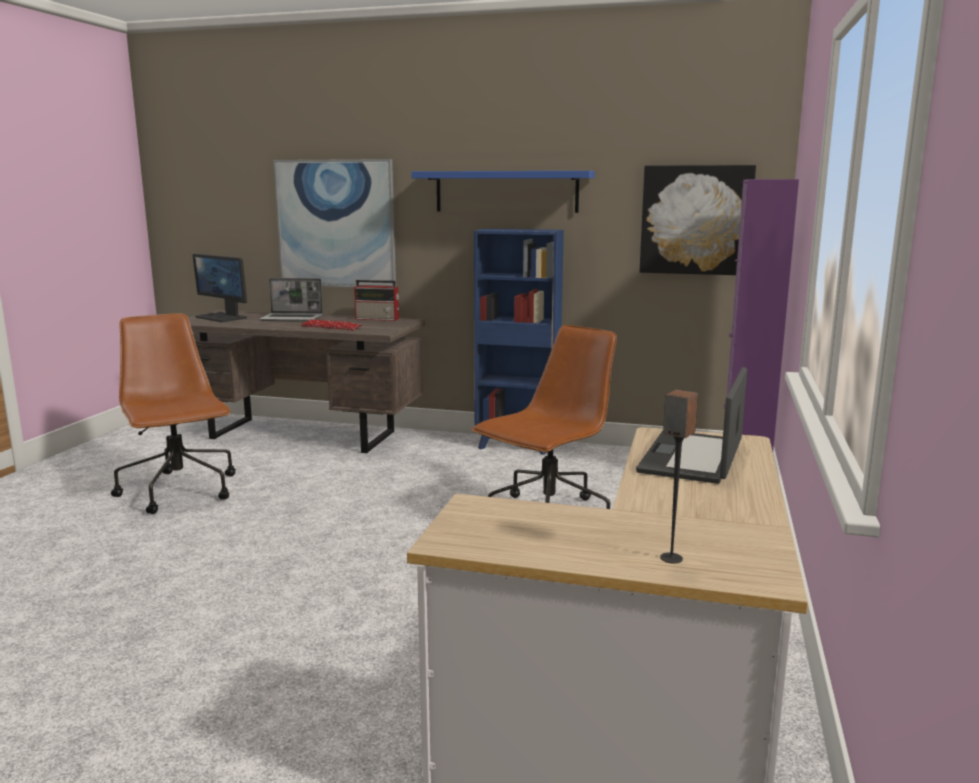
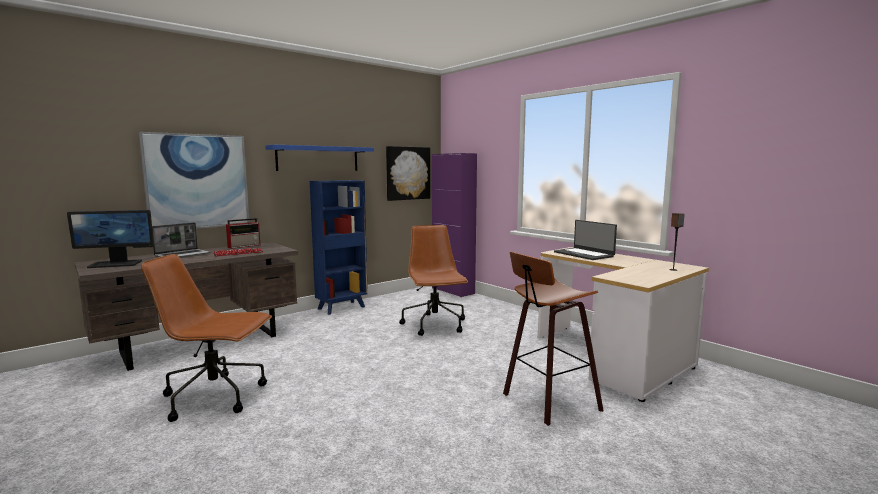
camera: 55 degrees left, 5 degrees down
(337, 699) = (547, 401): none -> stool

